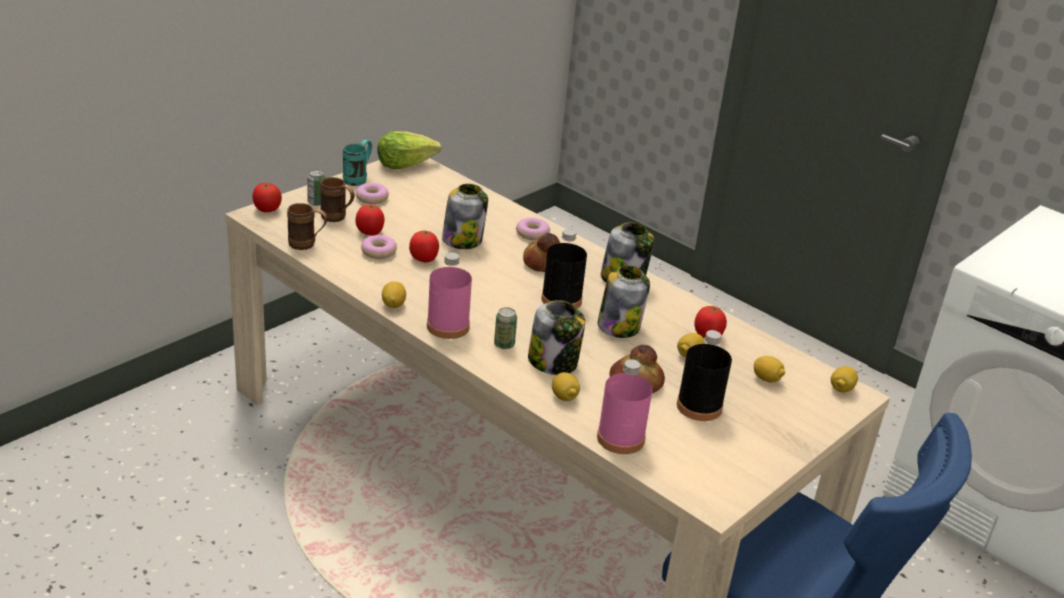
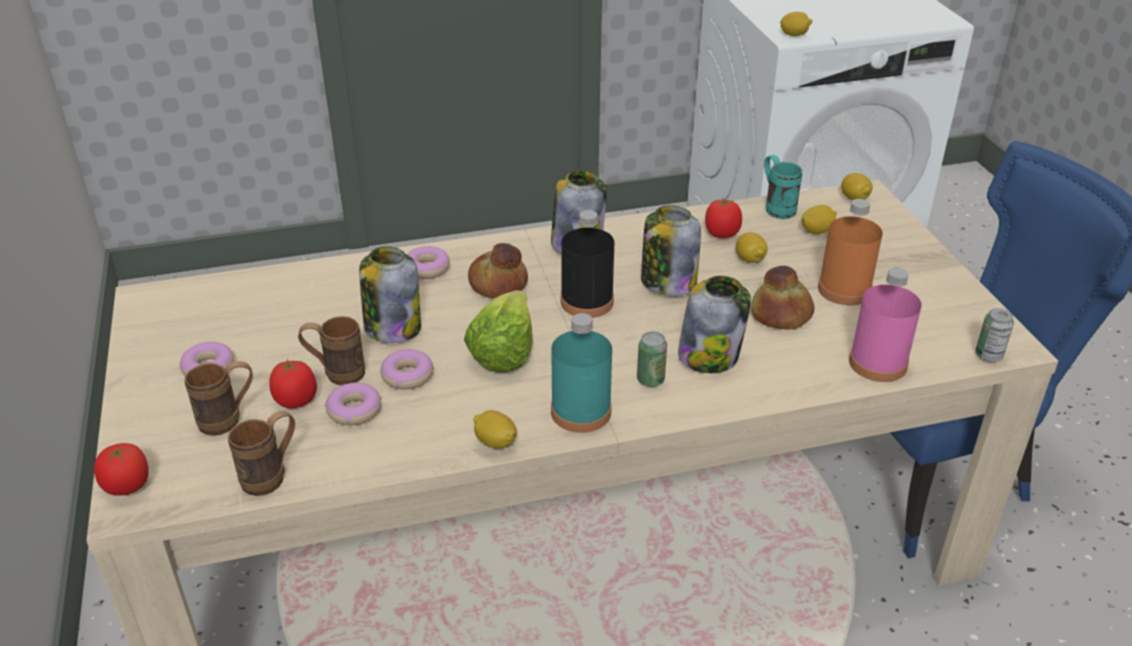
camera: 55 degrees left, 5 degrees up
(316, 202) = (162, 426): can -> can (988, 355)
(358, 178) = (141, 362): turquoise mug -> turquoise mug (776, 207)
(404, 236) = (336, 373): none -> brown mug
(405, 164) = (152, 307): lettuce -> lettuce (503, 351)
(424, 259) = (407, 376): tomato -> donut
(448, 326) = (581, 412): pink bottle -> turquoise bottle
(564, 397) = (782, 374): lemon -> lemon (794, 35)
(699, 406) = (844, 290): black bottle -> orange bottle

